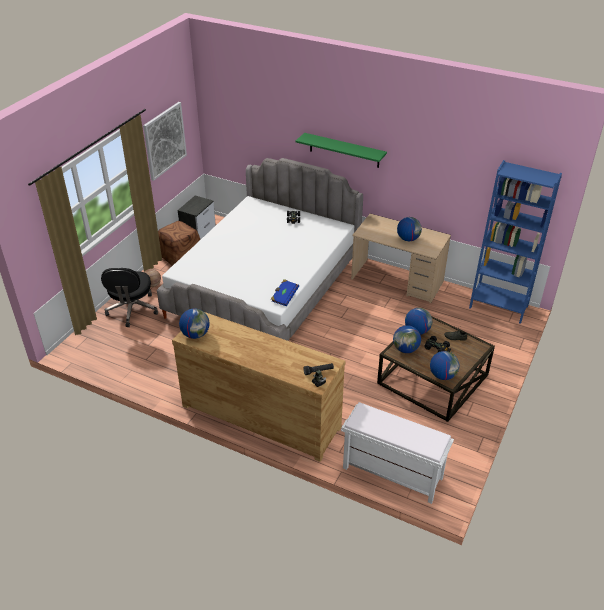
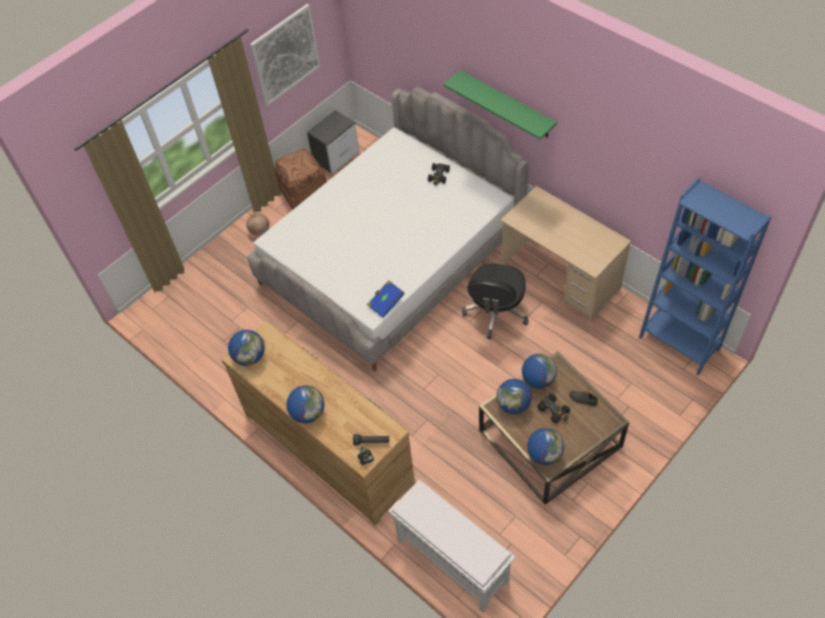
camera: 20 degrees right, 15 degrees up
(132, 310) = (227, 265): black office chair -> black office chair (496, 312)
(408, 239) = (570, 238): globe -> globe (308, 413)

